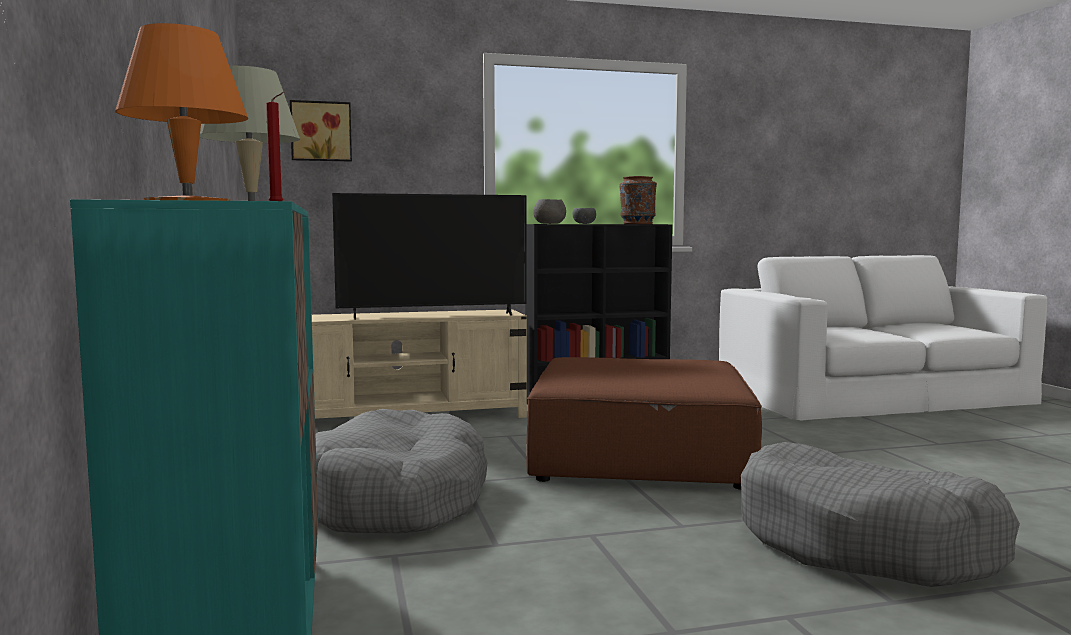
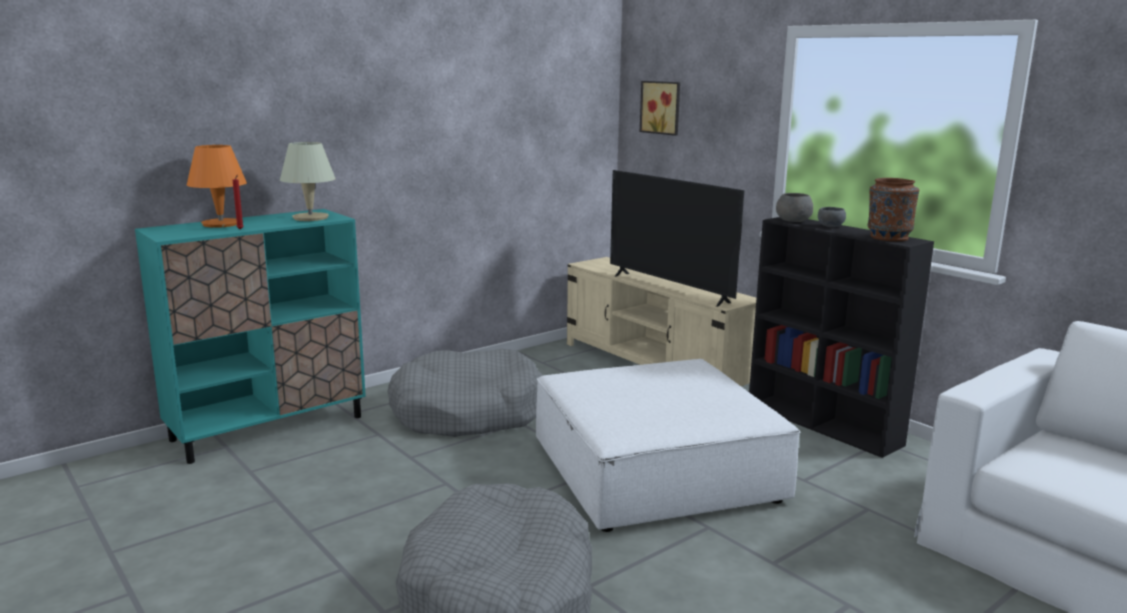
camera: 65 degrees right, 10 degrees up
(639, 455) = (656, 471): brown ottoman -> white ottoman

